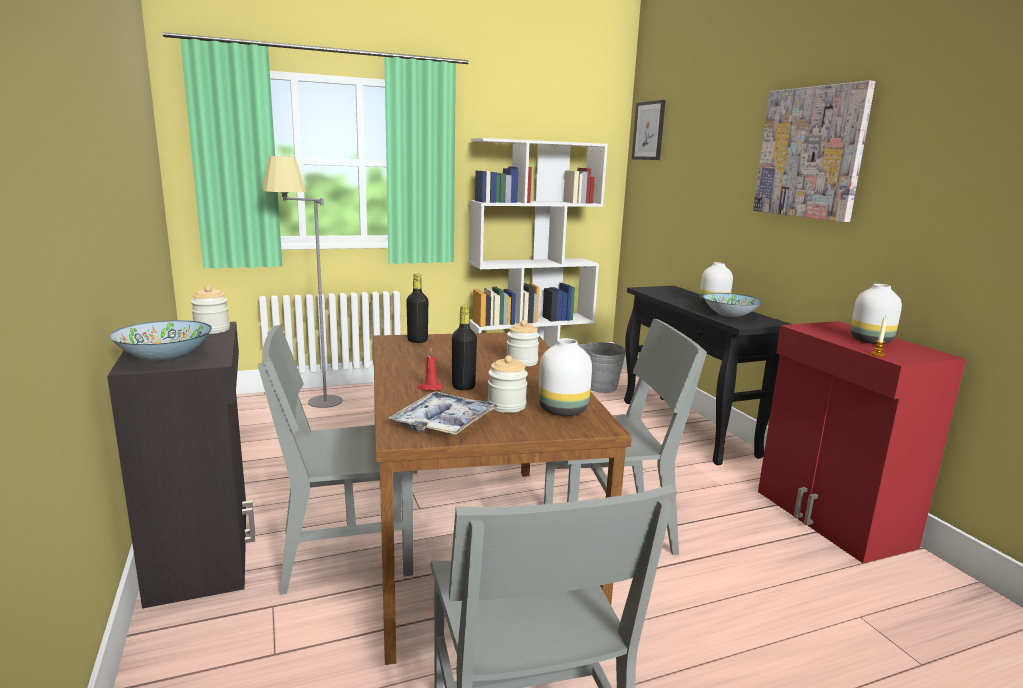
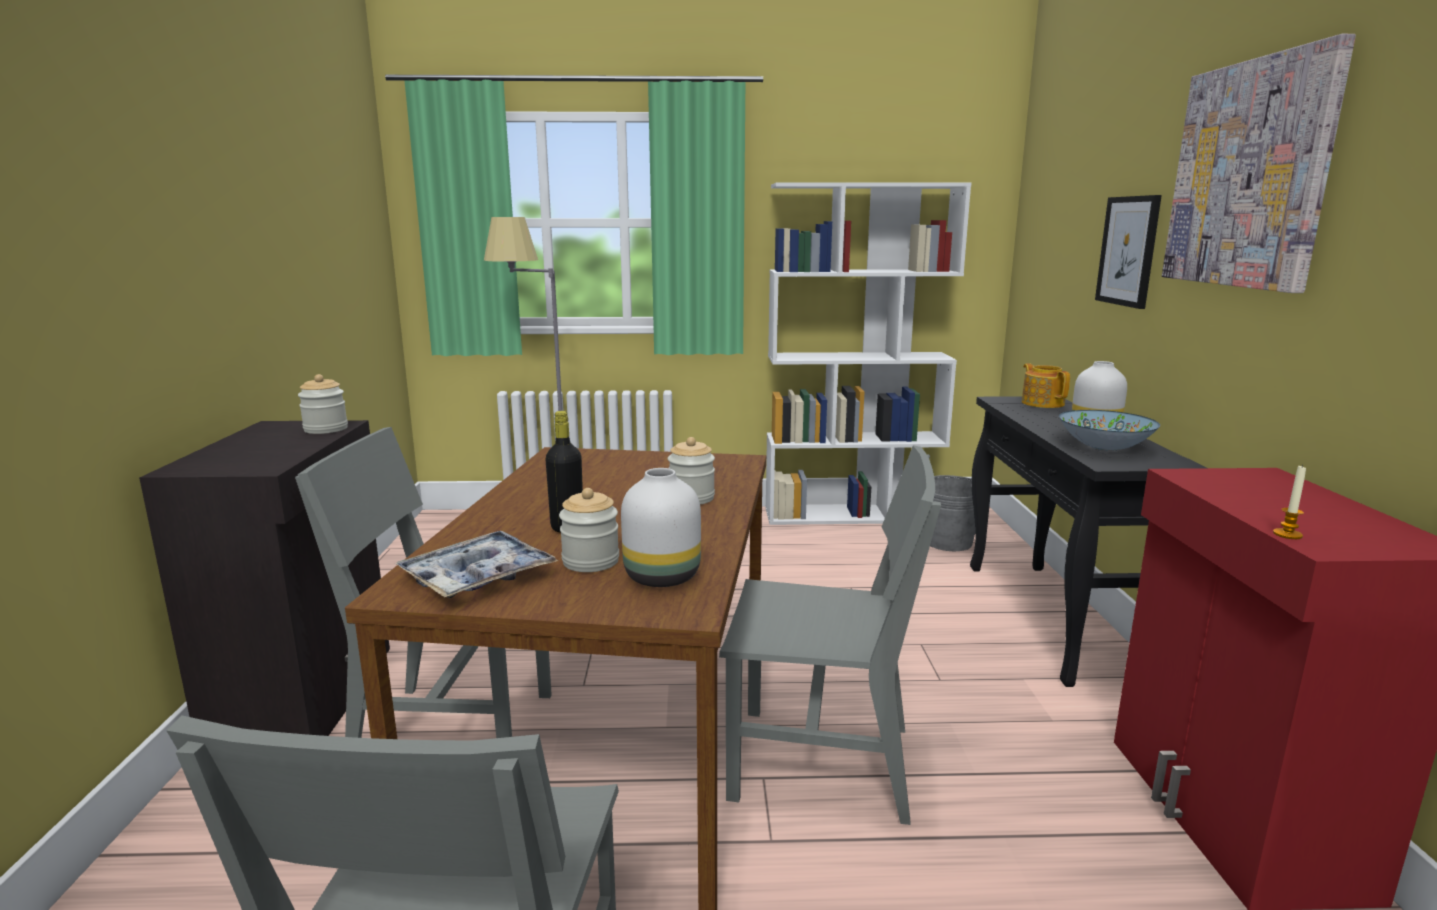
camera: 20 degrees right, 0 degrees up
(165, 357) = (227, 460): bowl -> none
(417, 340) = (588, 458): black bottle -> none
(429, 388) = (521, 525): red candle -> none
(649, 131) = (1042, 160): picture -> picture (1128, 251)
(669, 290) = (1042, 403): none -> teapot
(870, 341) = (1300, 508): white vase -> none

